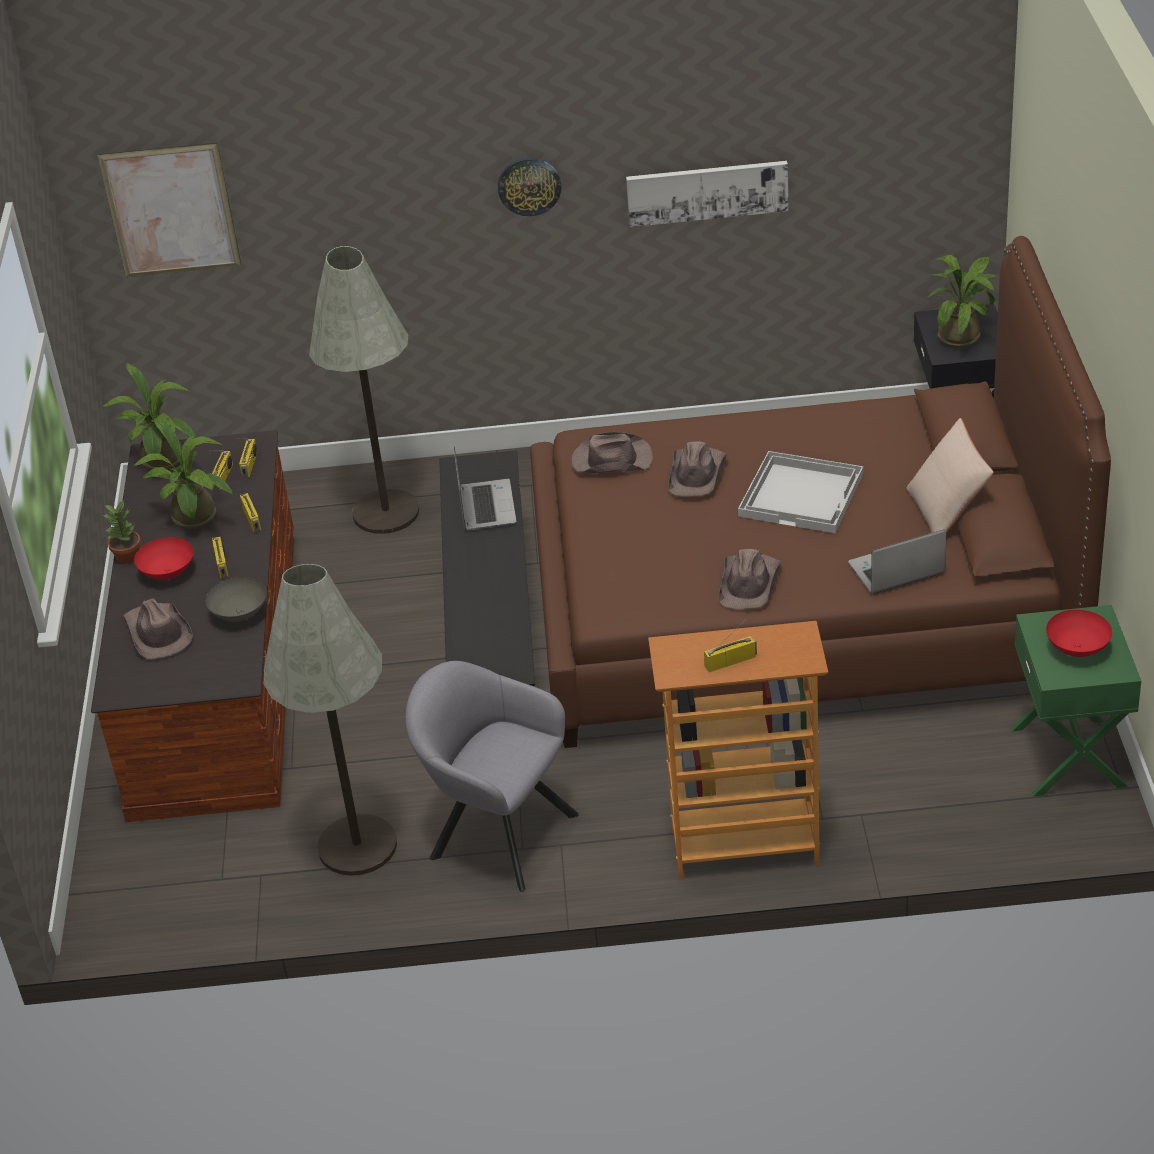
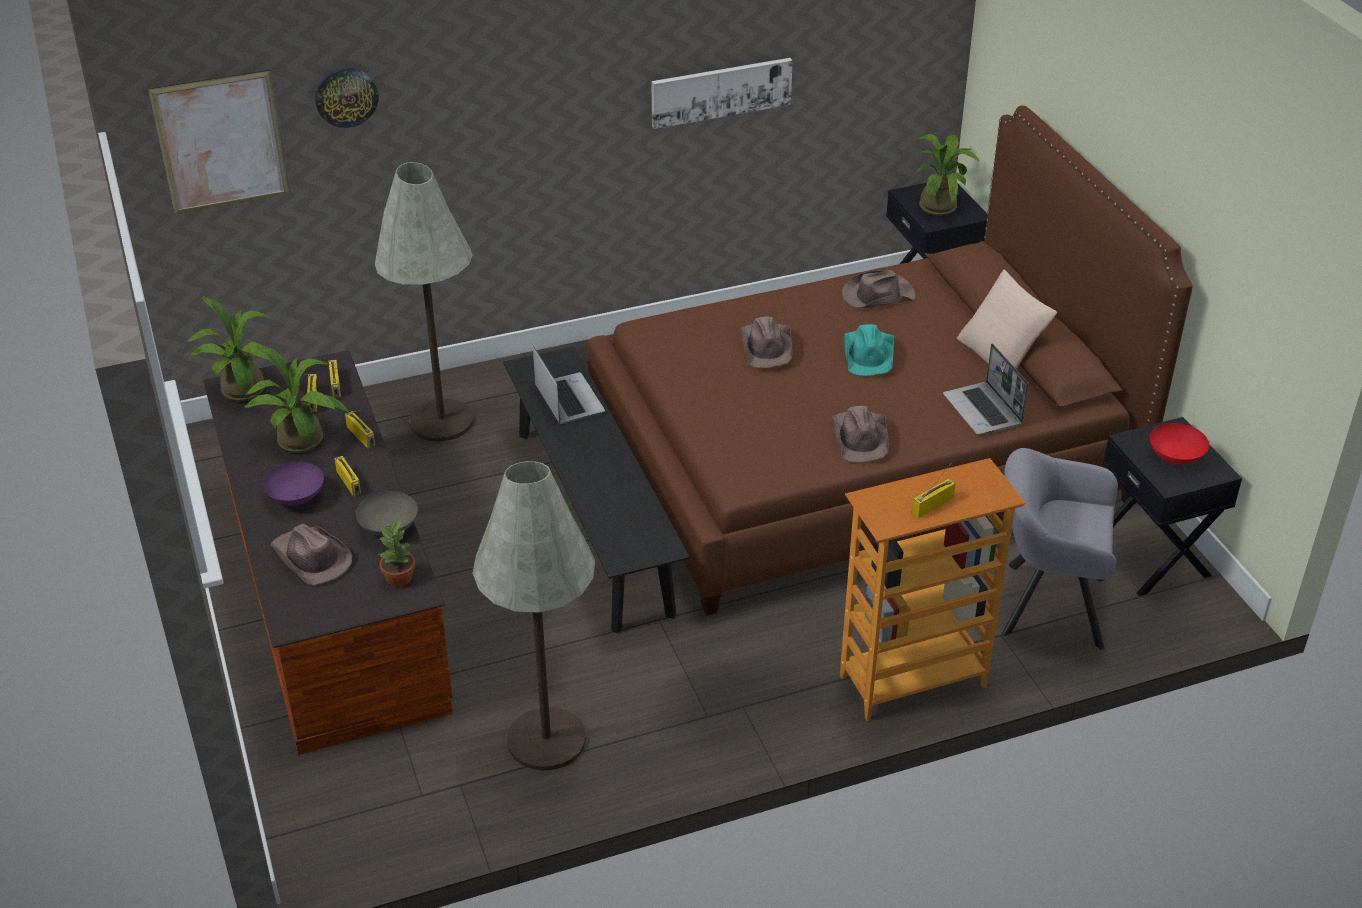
camera: 20 degrees left, 0 degrees up
(128, 556) = (247, 487): potted plant -> potted plant (400, 578)
(168, 572) = (296, 497): red bowl -> purple bowl
(497, 832) = (677, 705): grey armchair -> grey armchair (1046, 603)
(529, 185) = (564, 95): wall clock -> wall clock (346, 96)
(611, 459) = (682, 343): brown hat -> brown hat (877, 295)
(802, 494) = (869, 354): white tray -> turquoise hat
(895, 571) = (983, 411): laptop -> laptop turned 75 degrees counterclockwise
(1070, 756) = (1152, 557): green nightstand -> black nightstand

